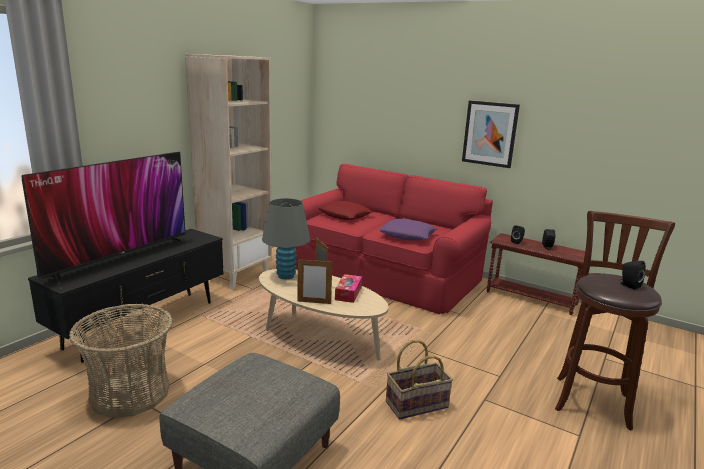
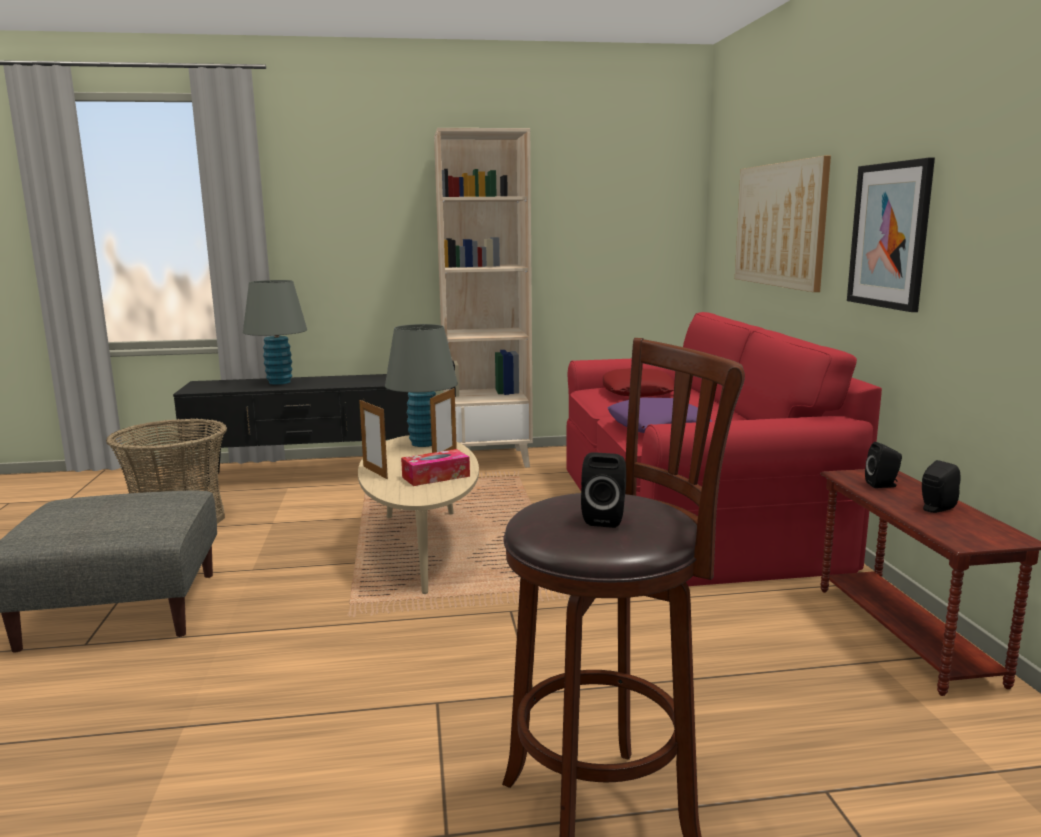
camera: 50 degrees right, 5 degrees down
(119, 259) = (280, 382): television -> grey table lamp
(396, 119) = (779, 225): none -> picture
(416, 404) = (348, 655): basket -> none

